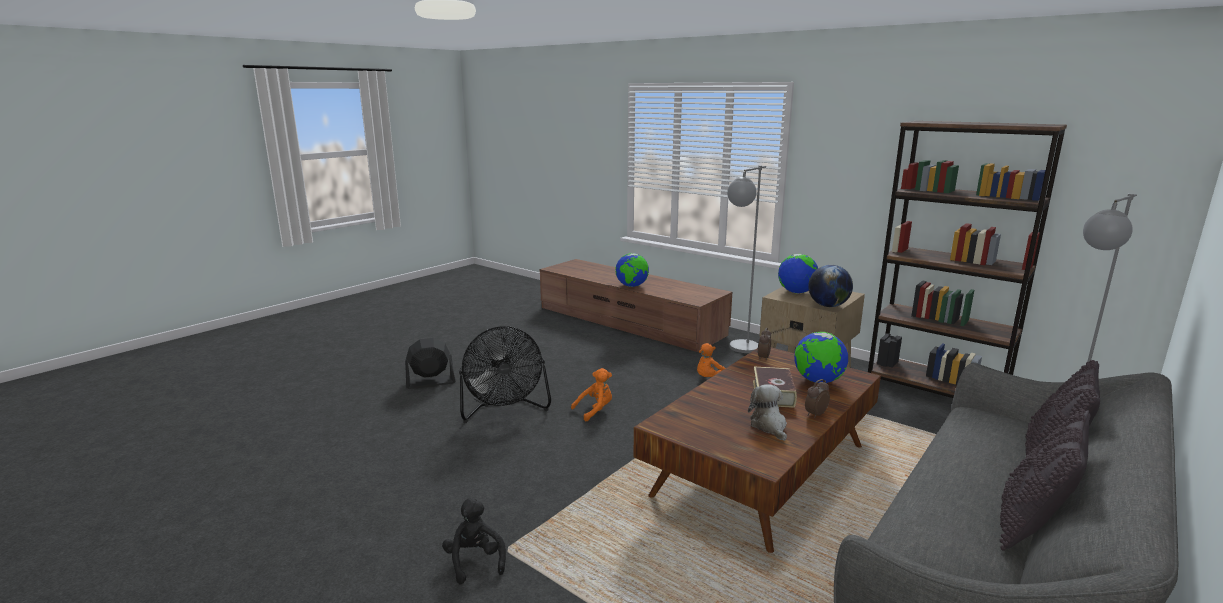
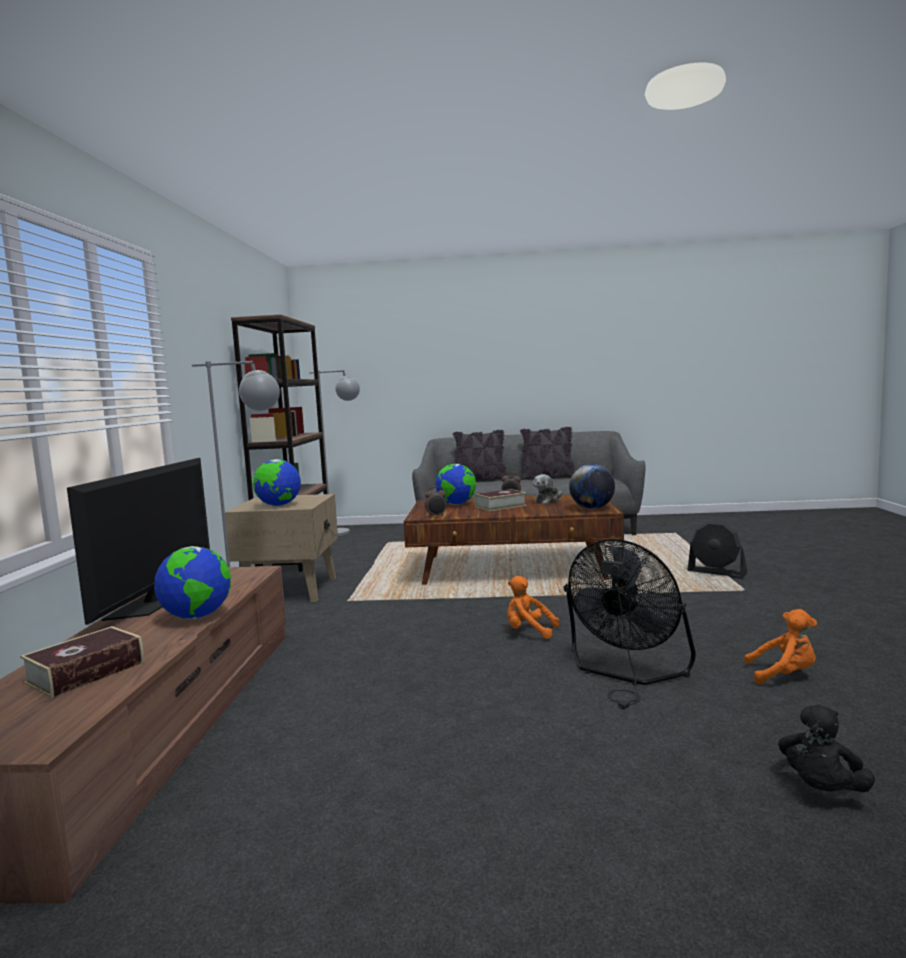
camera: 125 degrees left, 10 degrees down
(430, 382) = (678, 767): black fan -> black fan (717, 573)
(475, 561) = (772, 593): black plush toy -> black plush toy (822, 789)
(597, 273) = (86, 672): none -> book
(673, 283) = (156, 600): none -> television
(710, 379) = (369, 613): orange plush toy -> orange plush toy (784, 675)
(828, 306) = (317, 496): globe -> globe (592, 508)

